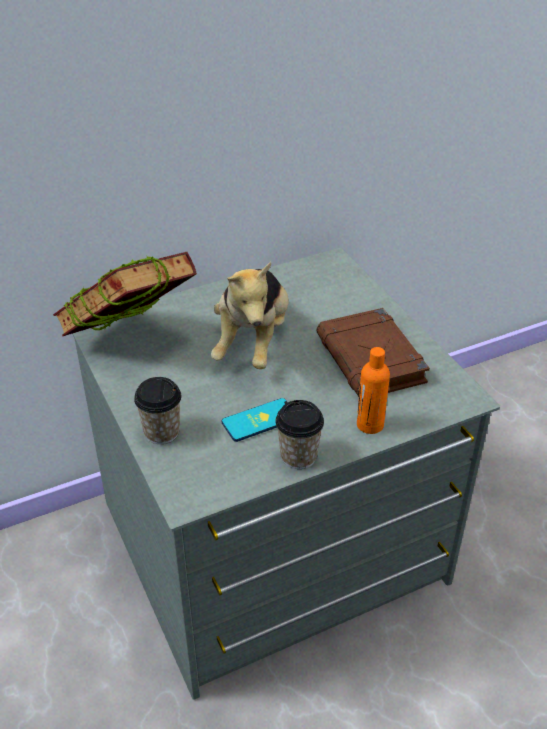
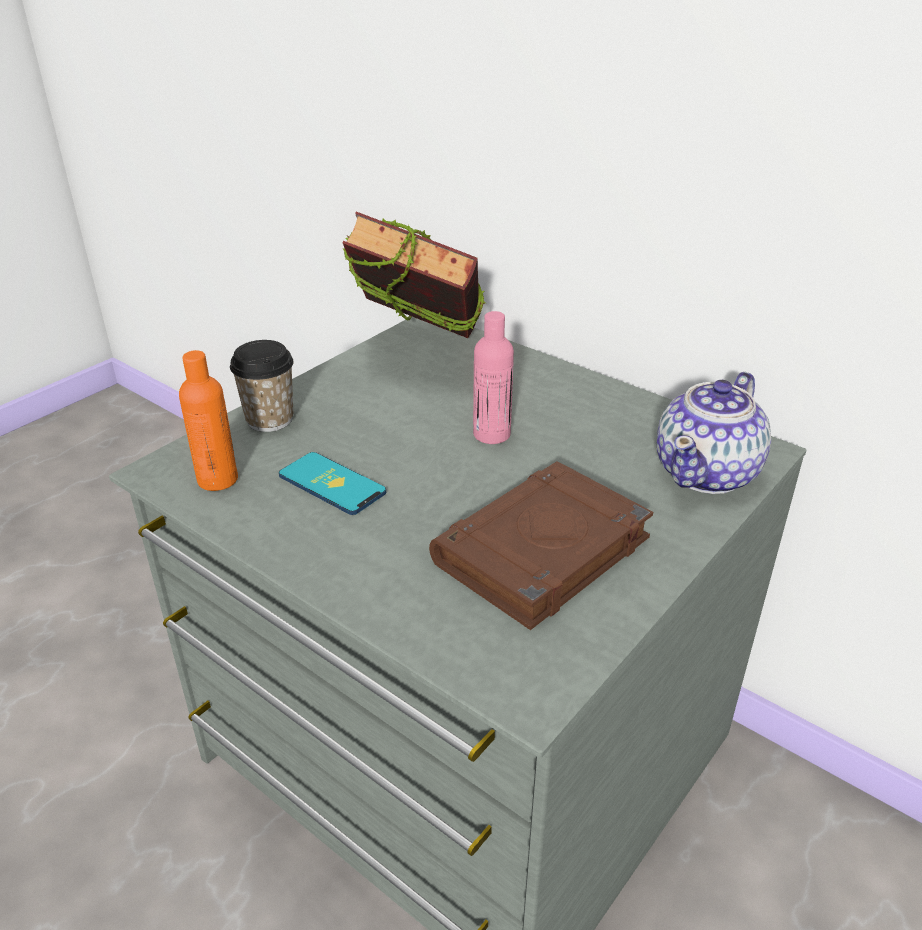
camera: 65 degrees right, 5 degrees down
(253, 342) = (491, 434): plush toy -> pink bottle
(298, 456) = (275, 537): cup -> none
(341, 283) = (708, 472): none -> teapot
(370, 425) = (382, 589): orange bottle -> orange bottle (217, 479)

